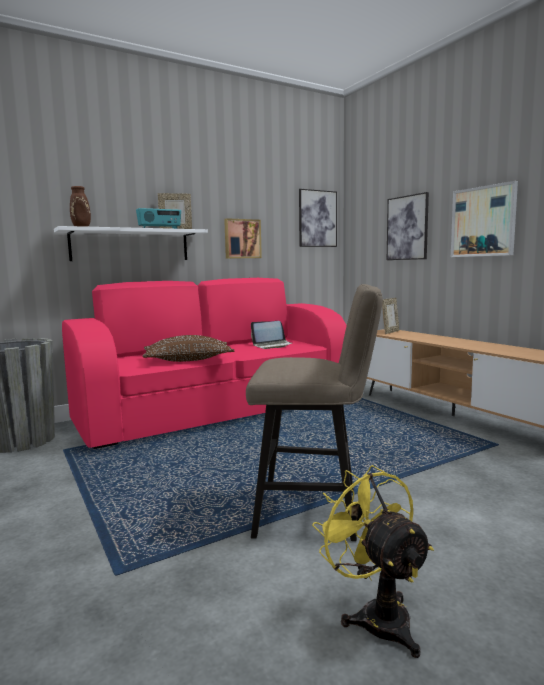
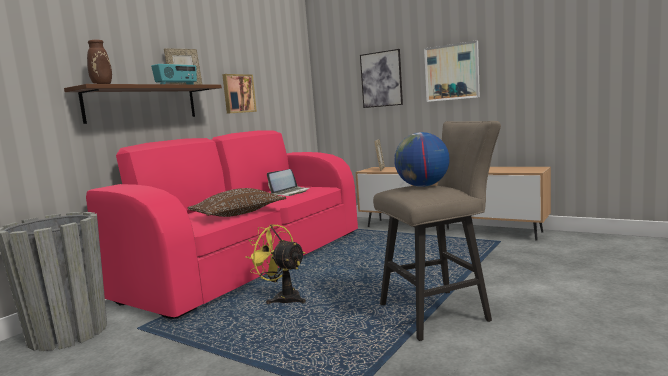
camera: 25 degrees left, 0 degrees up
(130, 245) = (142, 103): white shelf -> brown shelf
(301, 359) = (422, 186): none -> globe
(317, 218) = (293, 73): picture -> none
(376, 615) = (559, 356): yellow fan -> yellow fan (283, 298)

